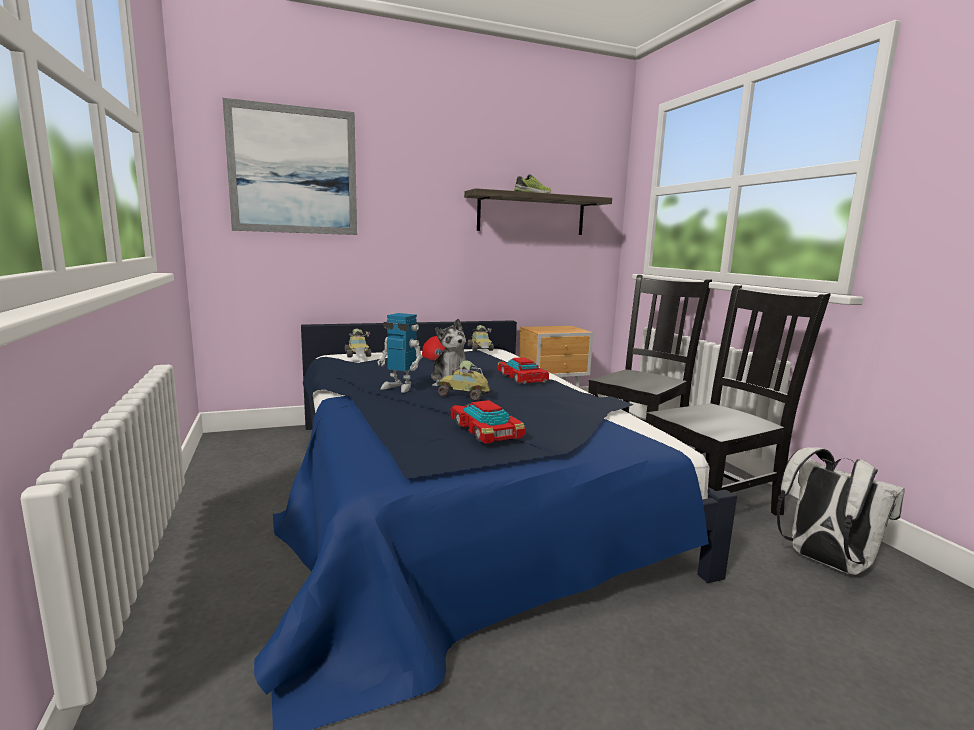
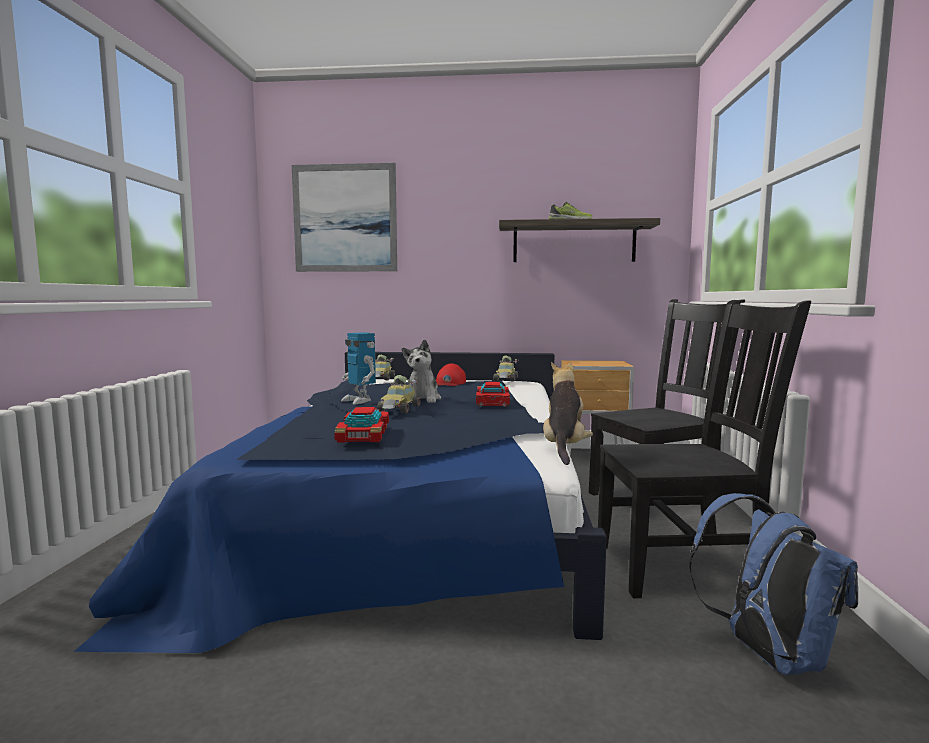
camera: 25 degrees right, 5 degrees down
(462, 394) = (400, 409): toy car -> toy car turned 120 degrees counterclockwise
(647, 421) = (564, 447): none -> plush toy
(824, 562) = (766, 654): white backpack -> blue backpack

